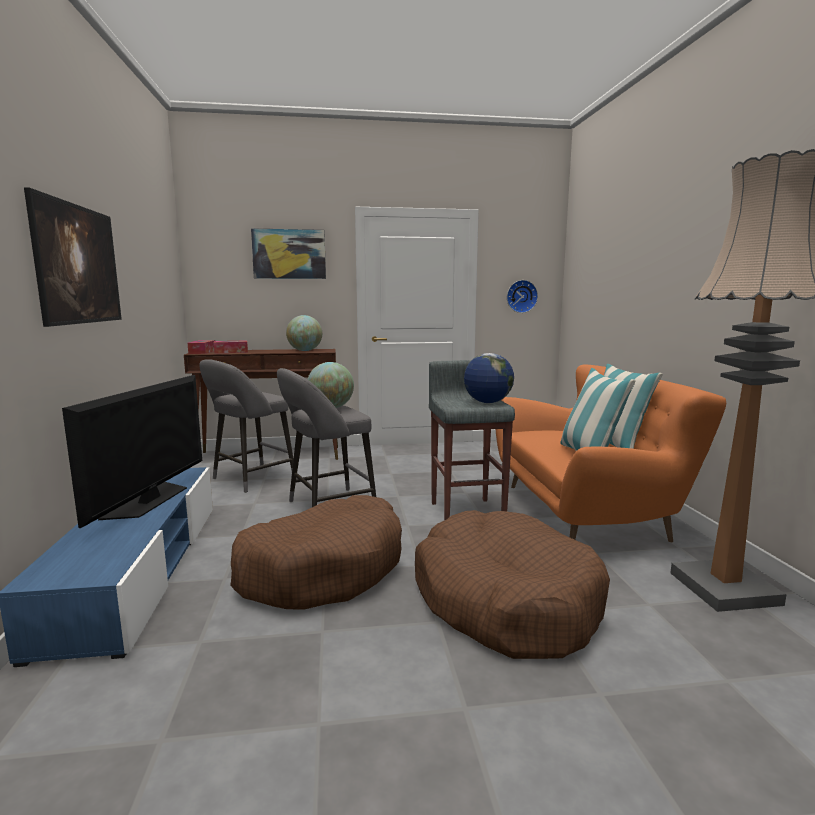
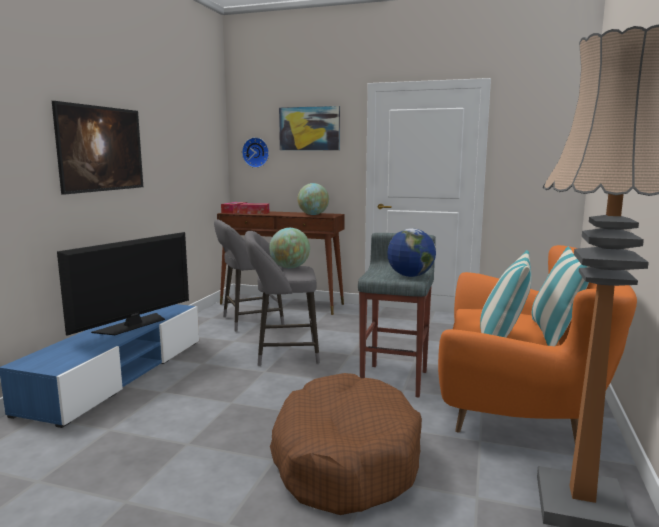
camera: 25 degrees right, 0 degrees up
(323, 569) = (232, 400): brown dog bed -> none
(521, 296) = (537, 167): wall clock -> wall clock (256, 152)

